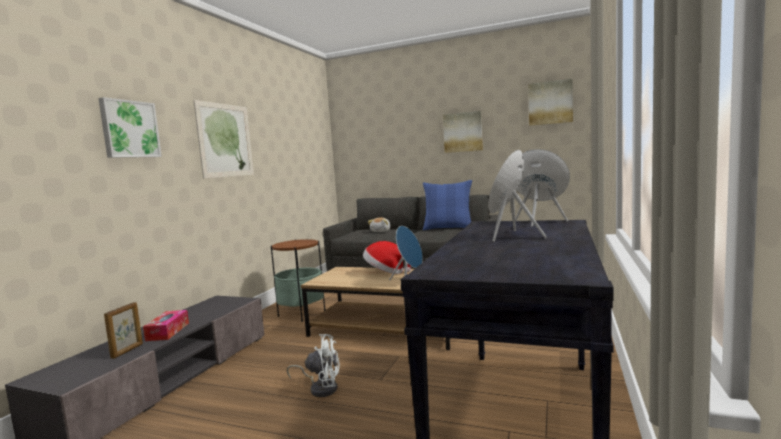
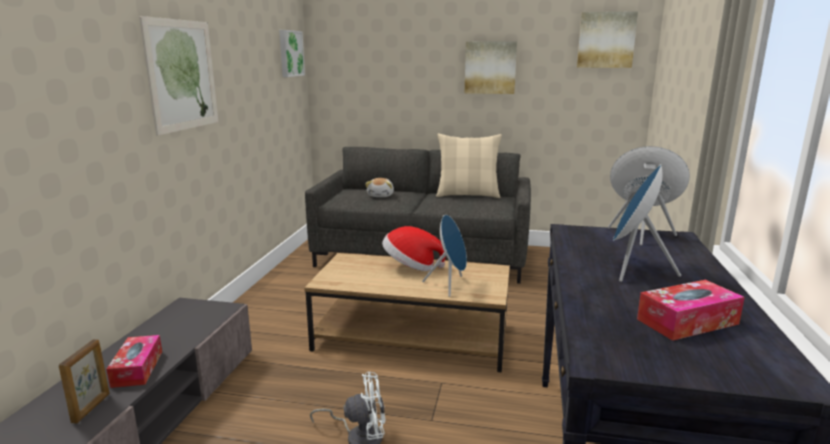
camera: 10 degrees left, 10 degrees up
(129, 129) = (55, 71): picture -> picture (290, 53)
(302, 313) = (289, 311): side table -> none
(448, 228) = (467, 195): blue pillow -> beige pillow
(524, 255) = (687, 321): none -> tissue box

